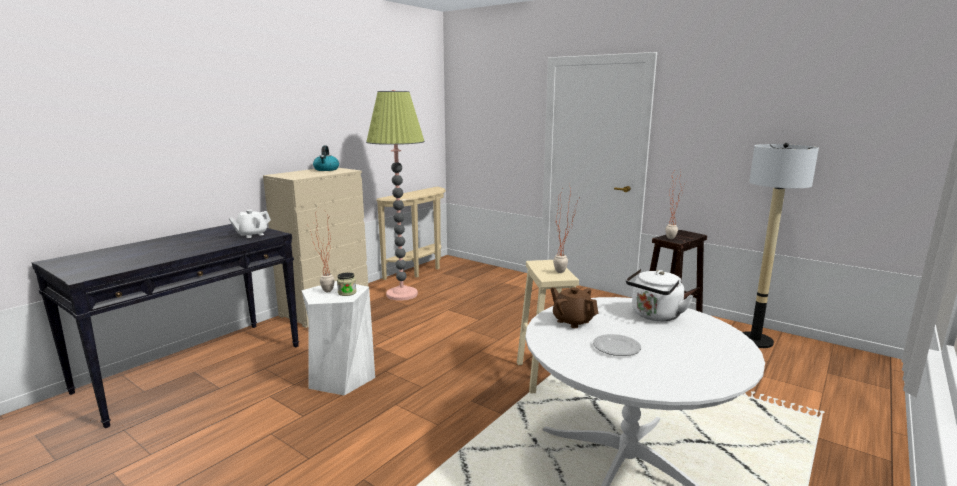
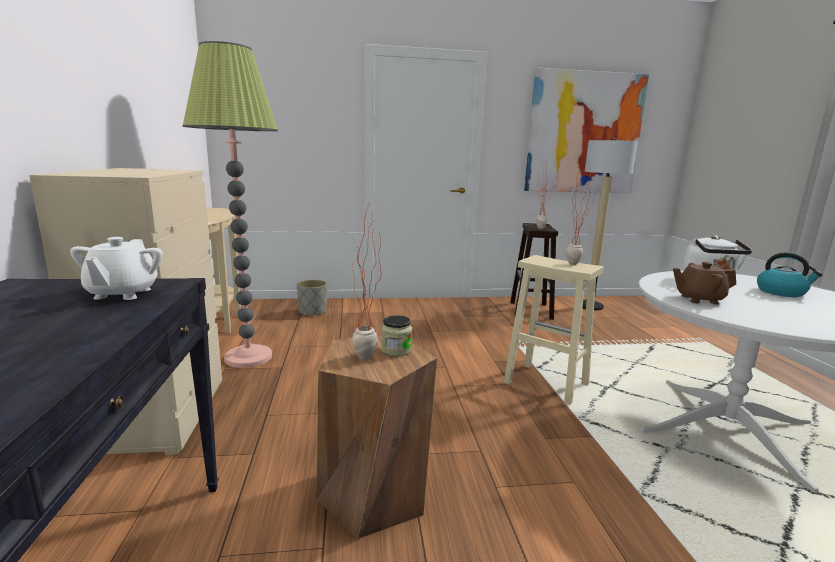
camera: 45 degrees left, 0 degrees up
(326, 169) = (136, 169): kettle -> kettle (781, 292)
(341, 378) = (373, 495): white stool -> brown stool
(485, 277) = (313, 312): none -> grey planter
(617, 348) = (781, 308): plate -> none
(775, 133) = (584, 133): none -> picture

